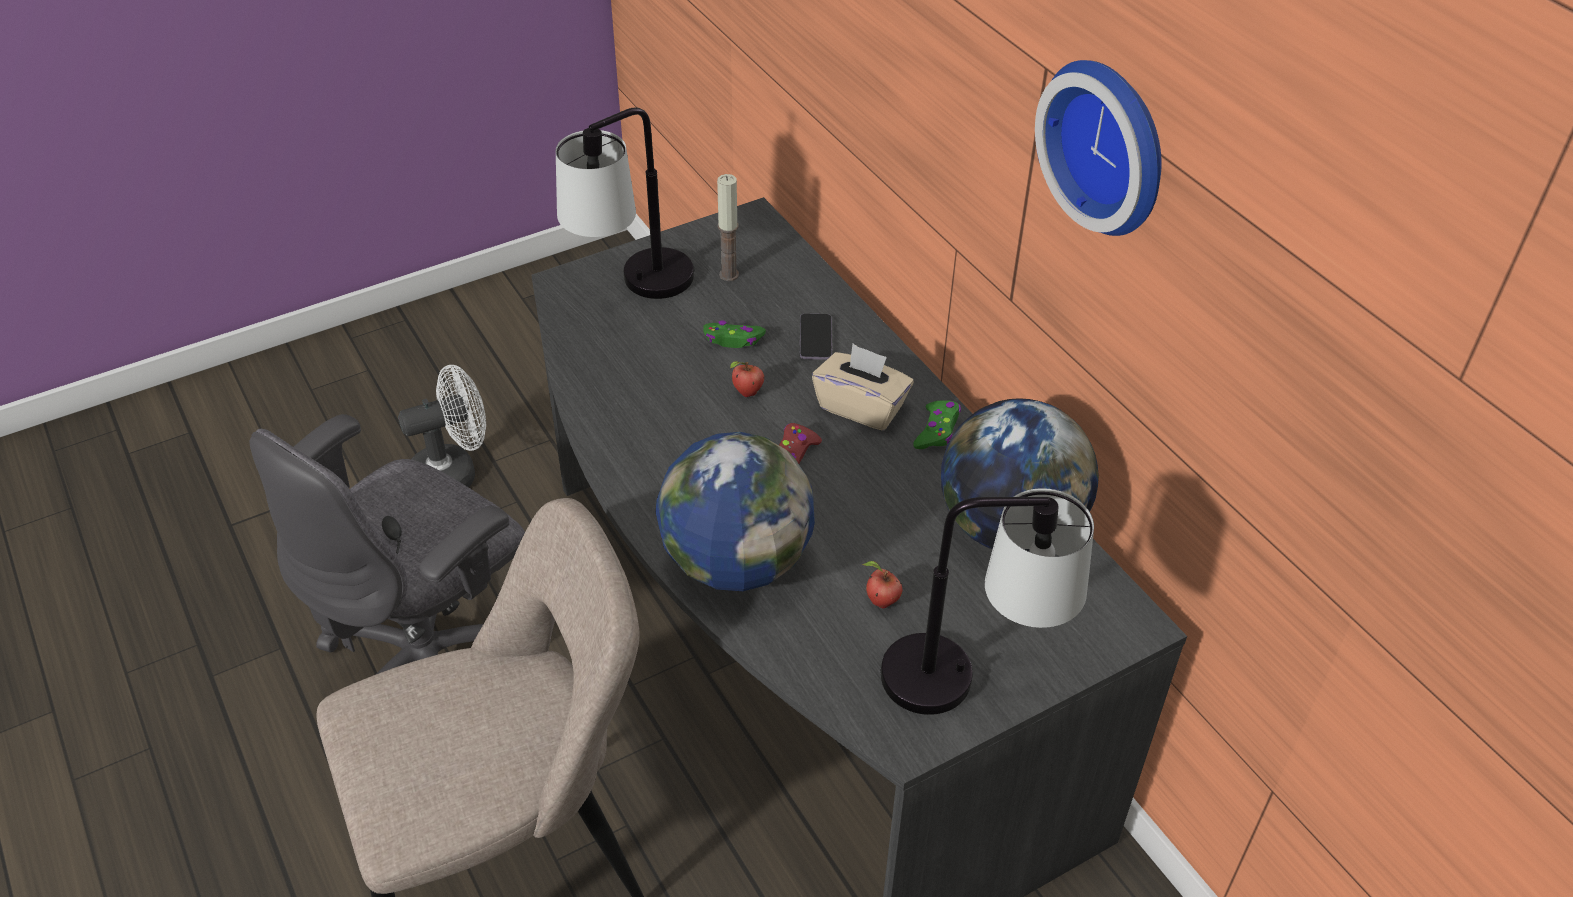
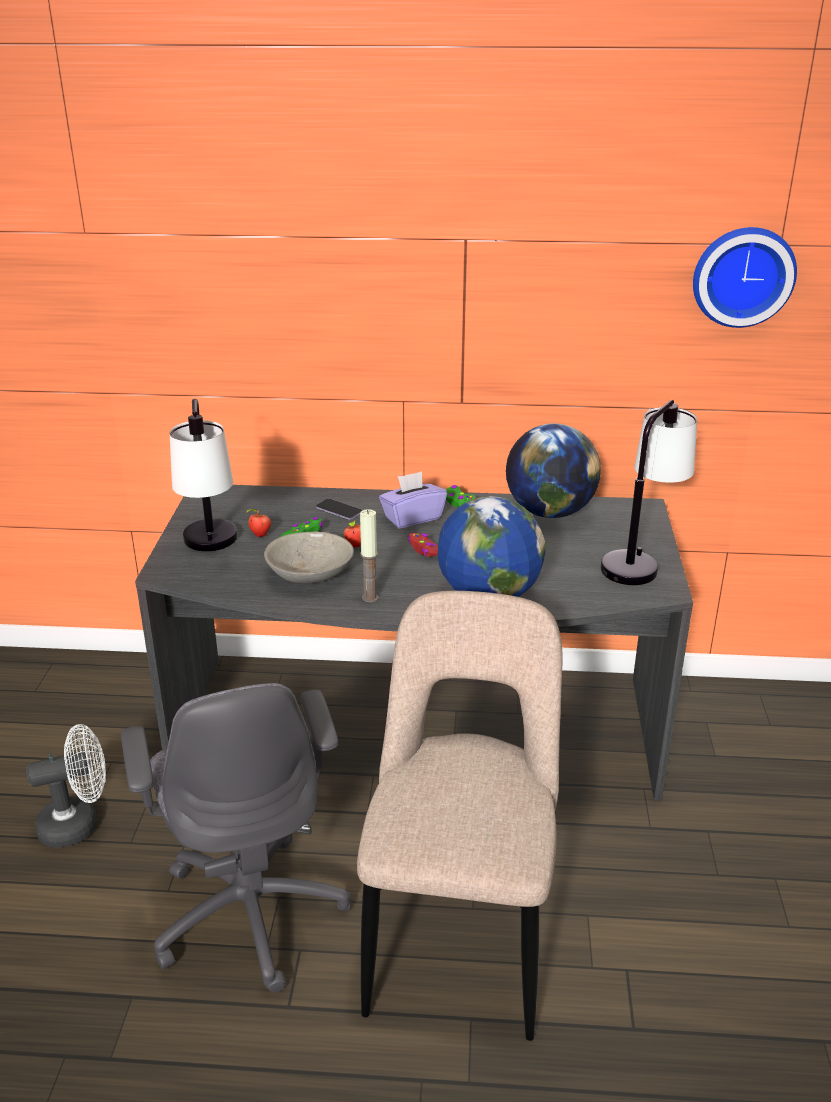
camera: 55 degrees left, 15 degrees down
(454, 473) = (78, 824): white fan -> white fan turned 60 degrees clockwise
(653, 389) = (310, 573): none -> grey bowl
(729, 275) = (244, 516): candle -> candle (370, 597)
(861, 407) = (412, 518): beige tissue box -> purple tissue box
(880, 601) = (563, 564): apple -> apple (260, 535)
(1111, 144) = (535, 252): wall clock -> wall clock (742, 275)

